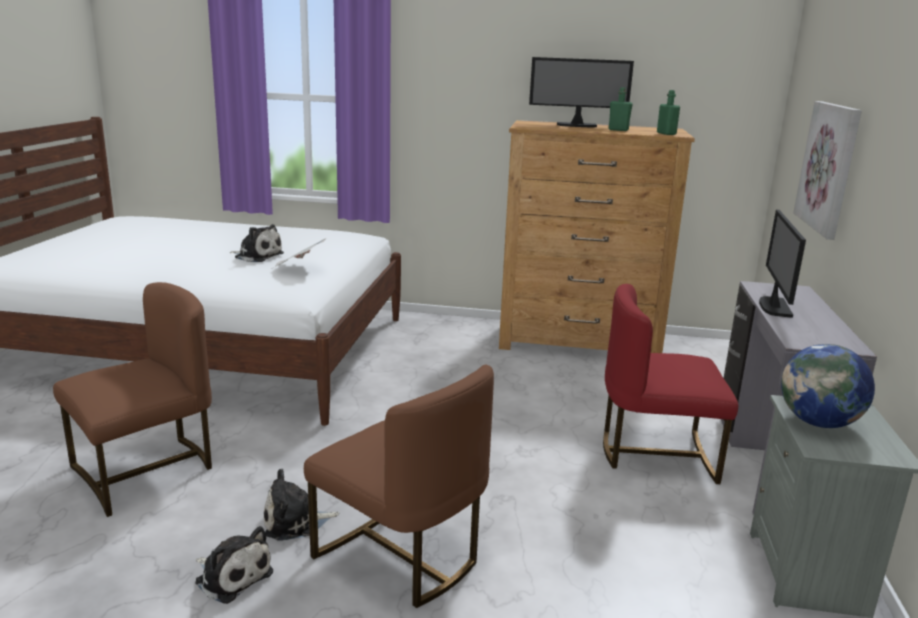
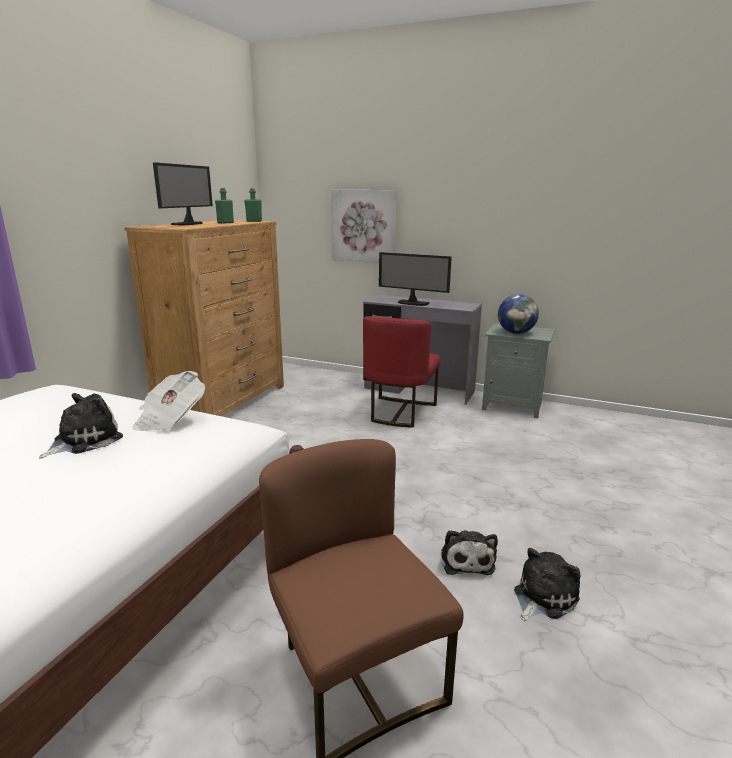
camera: 75 degrees left, 0 degrees up
(401, 556) = (508, 513): brown chair -> none

